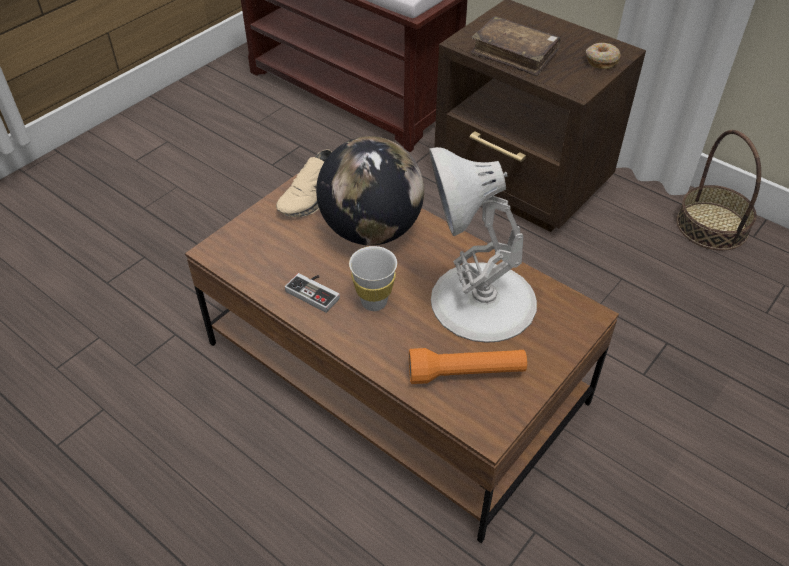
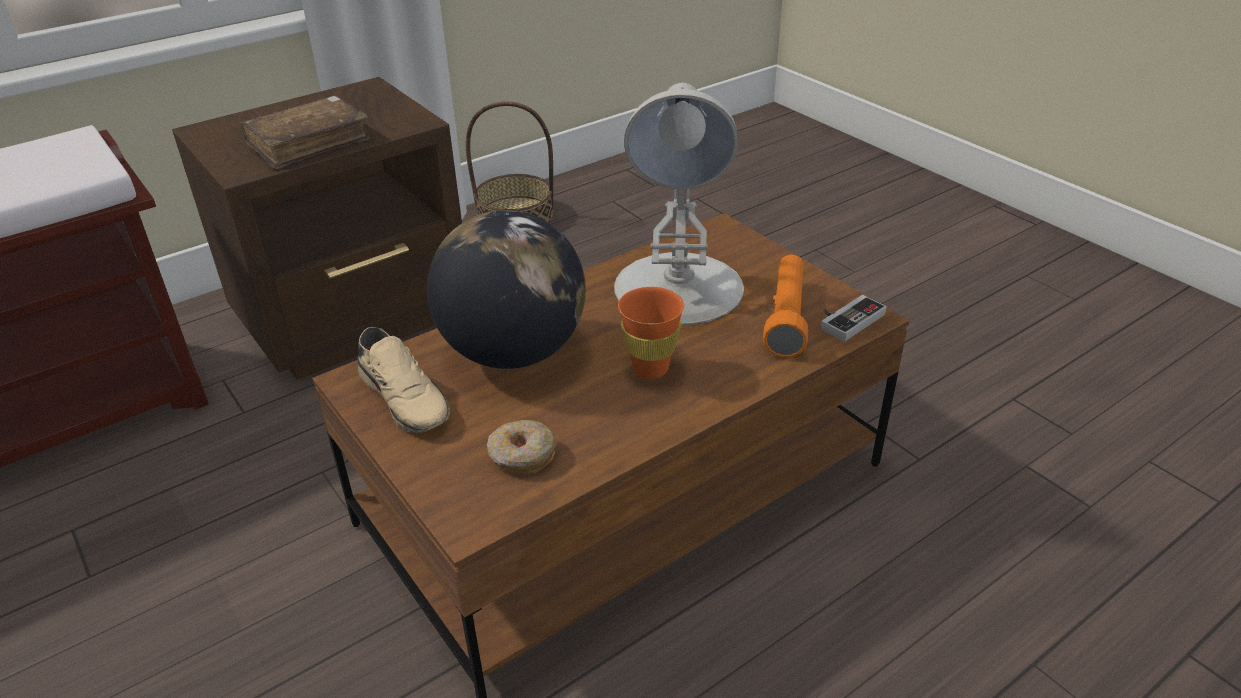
camera: 75 degrees left, 10 degrees down
(315, 292) = (611, 418): game controller -> game controller (847, 319)
(374, 302) = (650, 368): white cup -> orange cup
(601, 61) = (375, 100): donut -> donut (522, 456)

